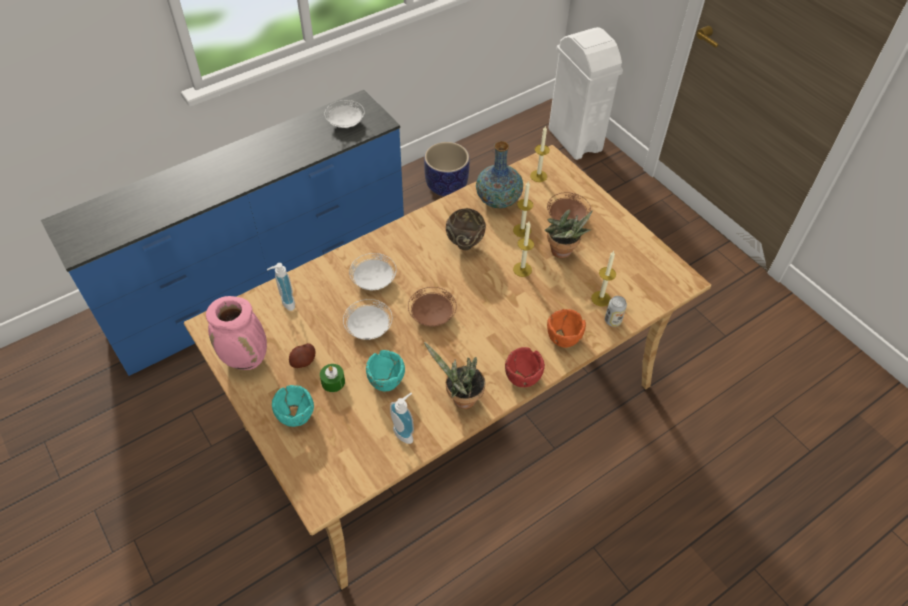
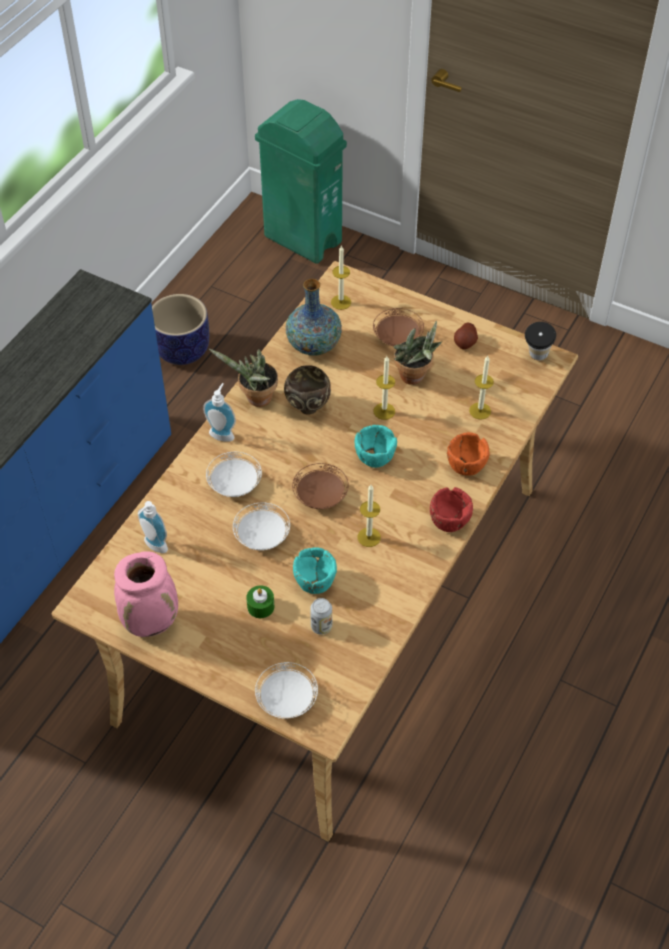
camera: 25 degrees left, 0 degrees up
(295, 415) = (243, 656): turquoise bowl -> turquoise bowl (374, 457)
(303, 361) = (215, 599): potato -> potato (465, 343)
(345, 123) = (85, 317): white plate -> white plate (287, 699)
(405, 432) = (367, 624): soap dispenser -> soap dispenser (223, 433)
(460, 399) = (401, 568): potted plant -> potted plant (256, 399)
(522, 230) = (359, 369): candle -> candle (369, 537)
(574, 139) = (302, 239): white trash can -> green trash can
(612, 320) = (504, 429): can -> can (321, 626)
(673, 274) = (536, 358): none -> cup

